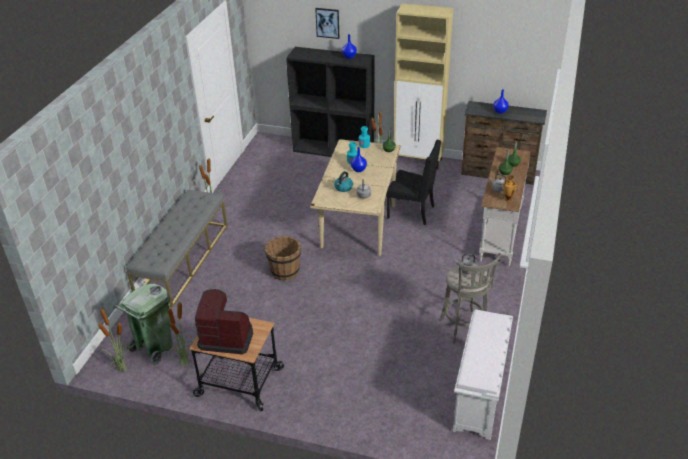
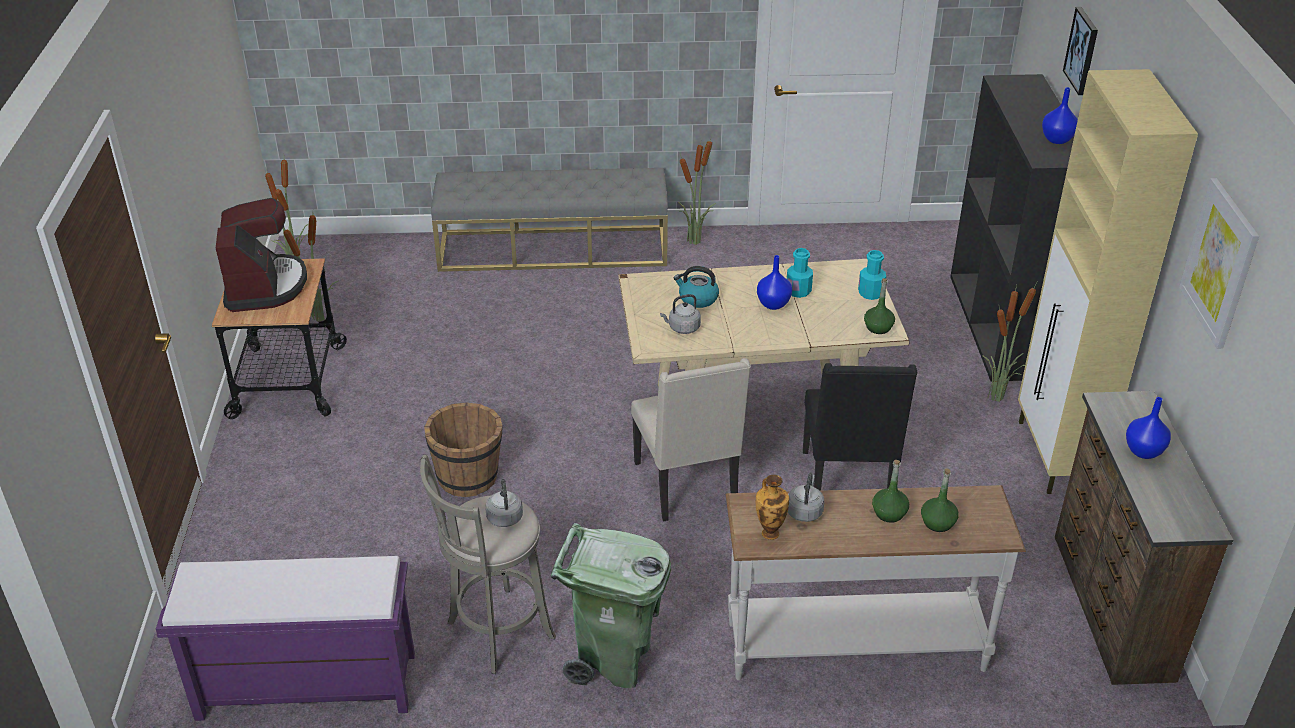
camera: 70 degrees right, 0 degrees up
(154, 348) = (344, 282): green trash can -> green trash can (614, 660)
(285, 271) = (573, 359): brown bucket -> brown bucket (468, 477)
(394, 254) = (688, 486): none -> beige chair
(479, 396) = (304, 687): white bench -> purple bench
(485, 41) = (1220, 263): none -> picture

